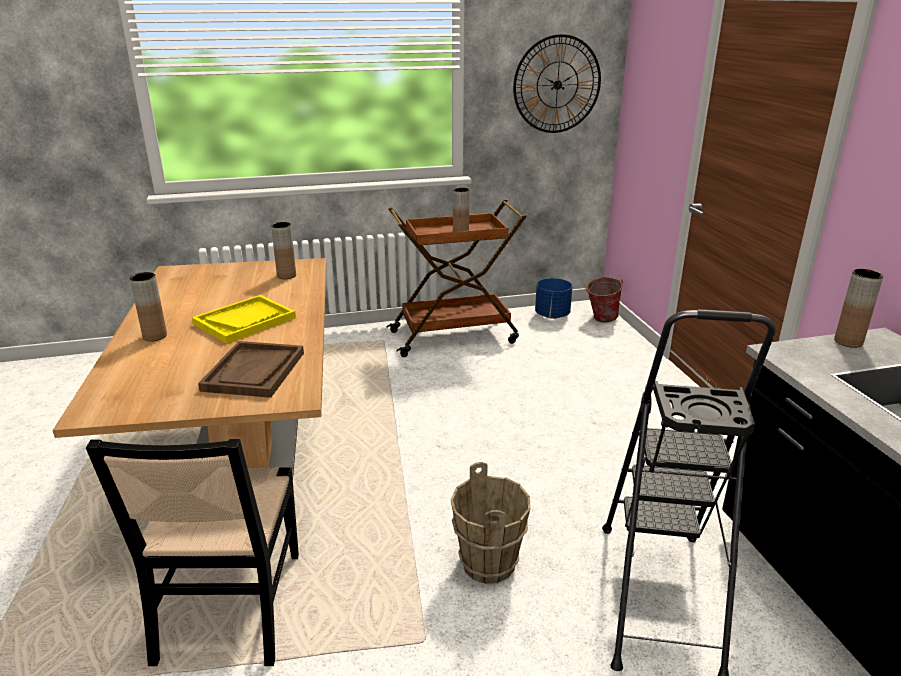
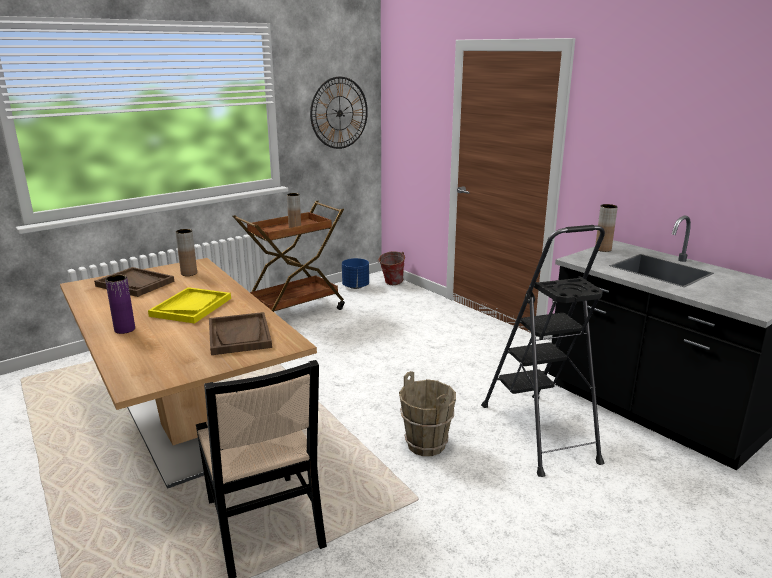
camera: 25 degrees left, 5 degrees down
(155, 336) = (124, 329): brown vase -> purple vase
(223, 279) = (135, 284): none -> brown tray

